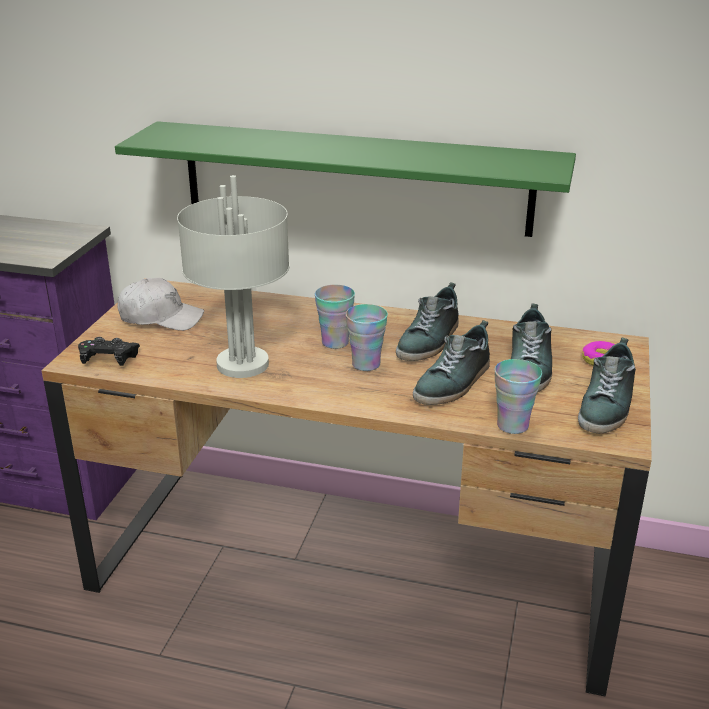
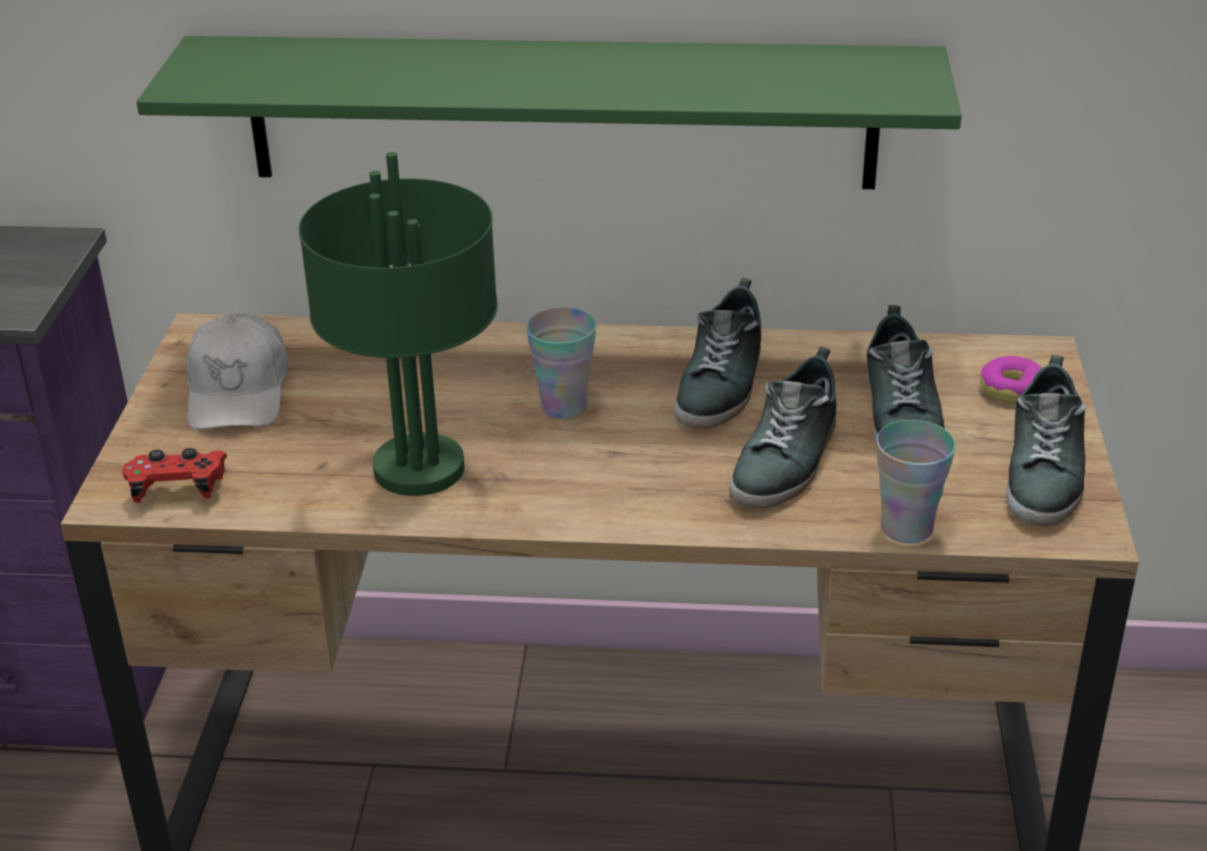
camera: 10 degrees left, 5 degrees up
(109, 360) = (178, 488): black game controller -> red game controller
(161, 318) = (239, 392): white cap -> white cap turned 90 degrees clockwise
(244, 365) = (421, 469): grey table lamp -> green table lamp
(366, 364) = (630, 443): cup -> none

